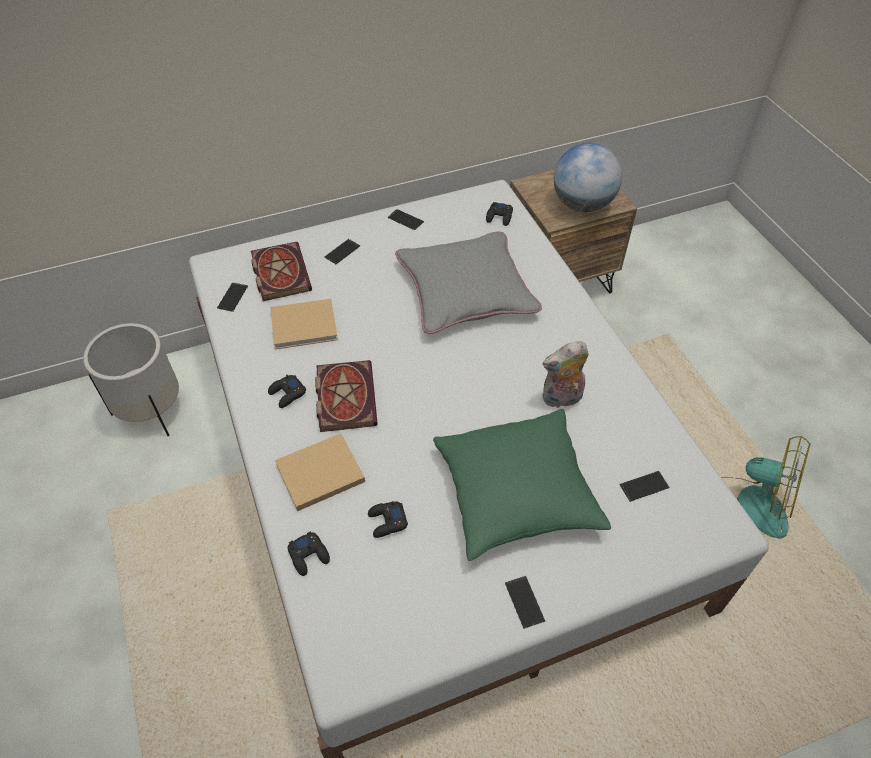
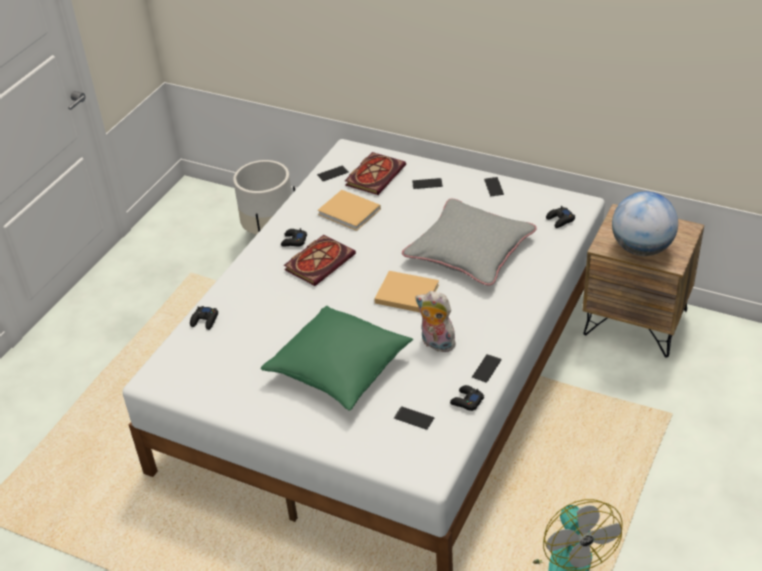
camera: 50 degrees right, 10 degrees down
(318, 474) = (256, 288): beige book -> beige book (405, 293)
(387, 522) = (258, 333): black game controller -> black game controller (466, 401)
(524, 602) = (270, 416): phone -> phone (486, 368)

